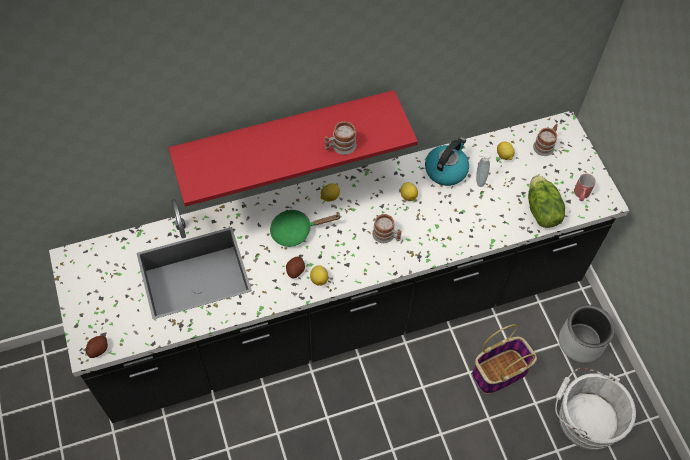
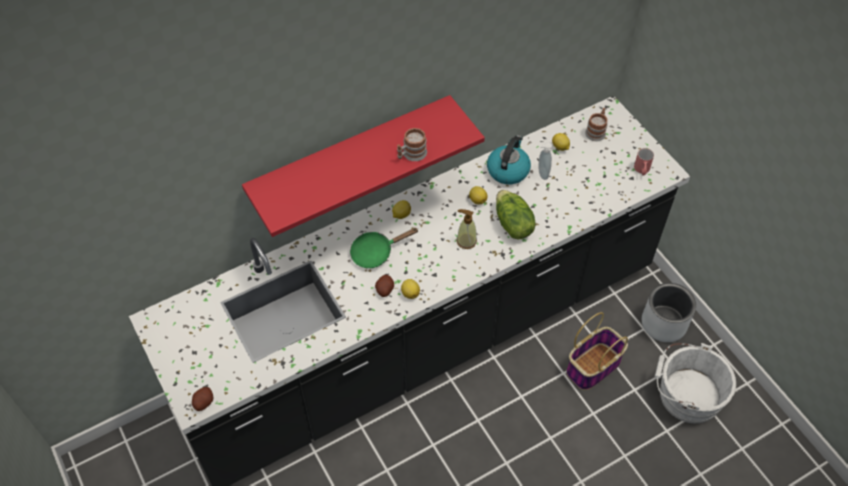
camera: 10 degrees left, 5 degrees down
(386, 236) = (466, 241): mug -> soap dispenser
(541, 211) = (608, 191): lettuce -> lettuce (512, 224)

